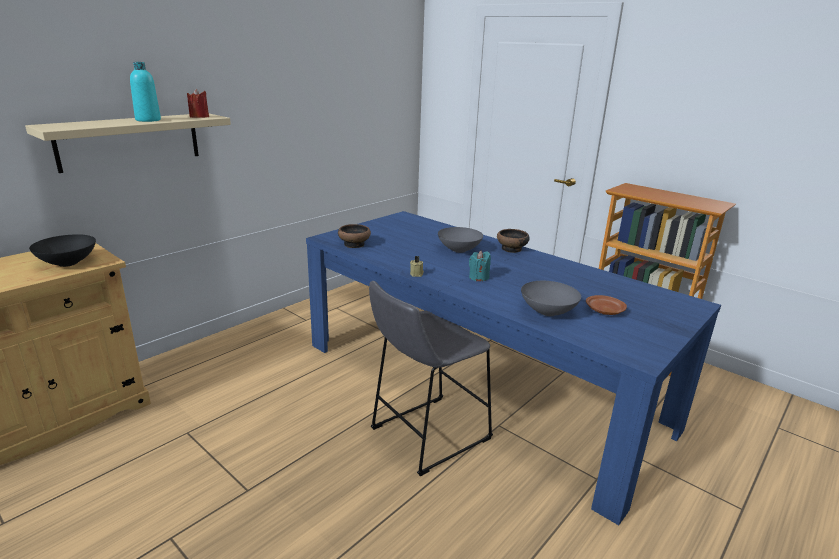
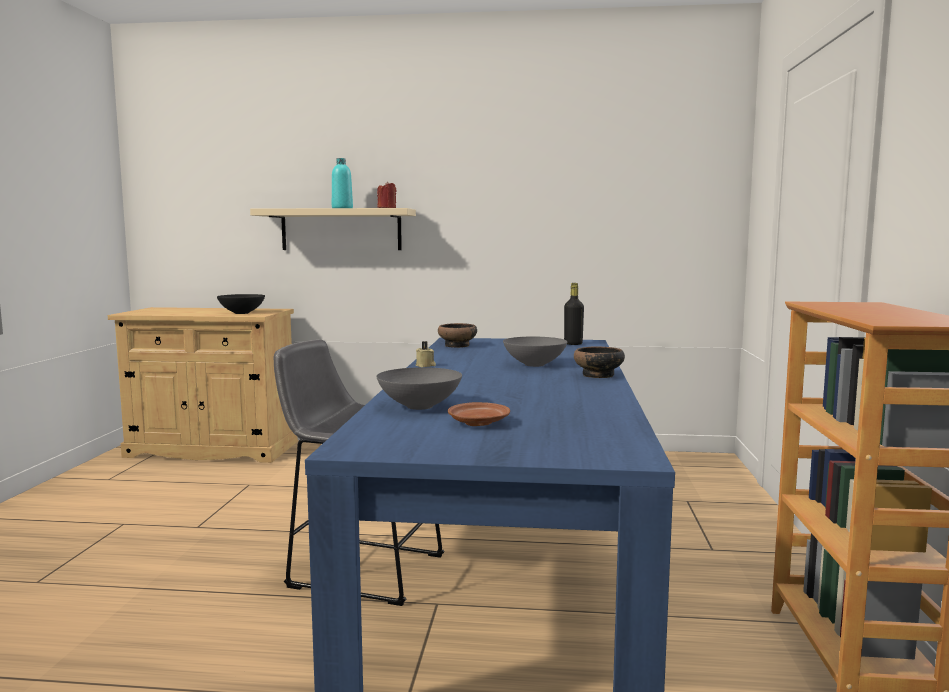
camera: 55 degrees right, 15 degrees down
(404, 221) = (573, 344): none -> black bottle
(478, 277) = (466, 378): turquoise candle -> none

